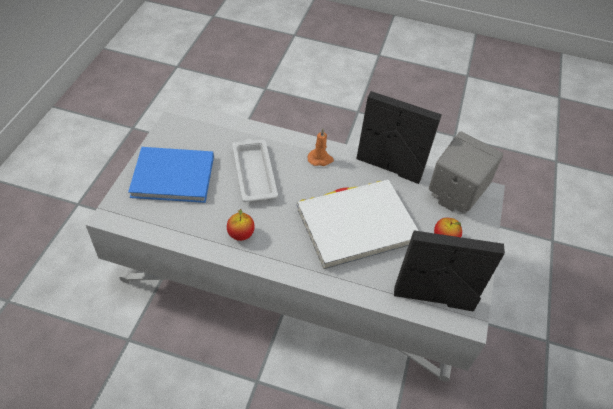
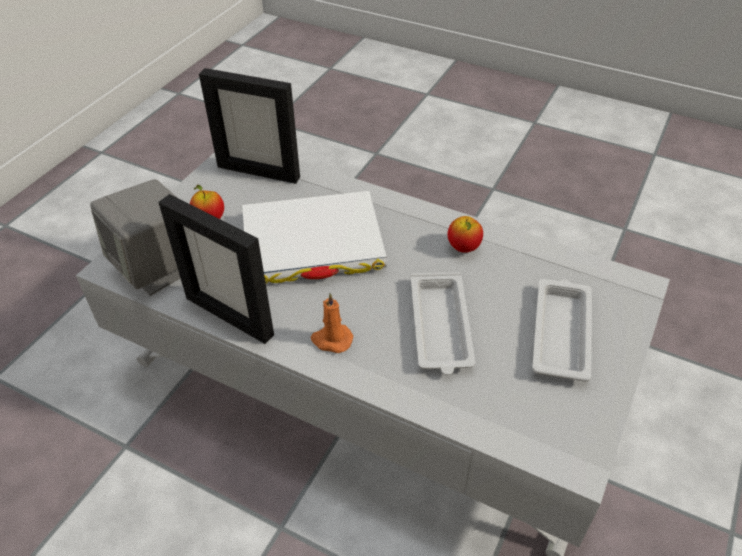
camera: 165 degrees left, 5 degrees down
(175, 177) = (561, 332): blue book -> white tray

